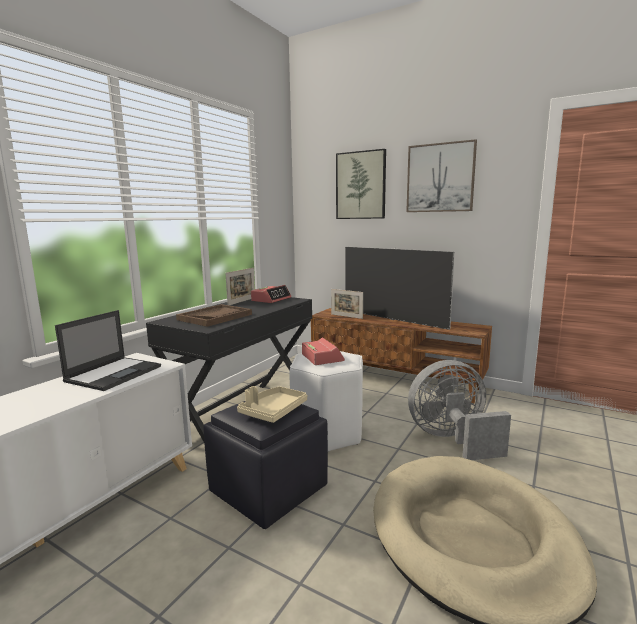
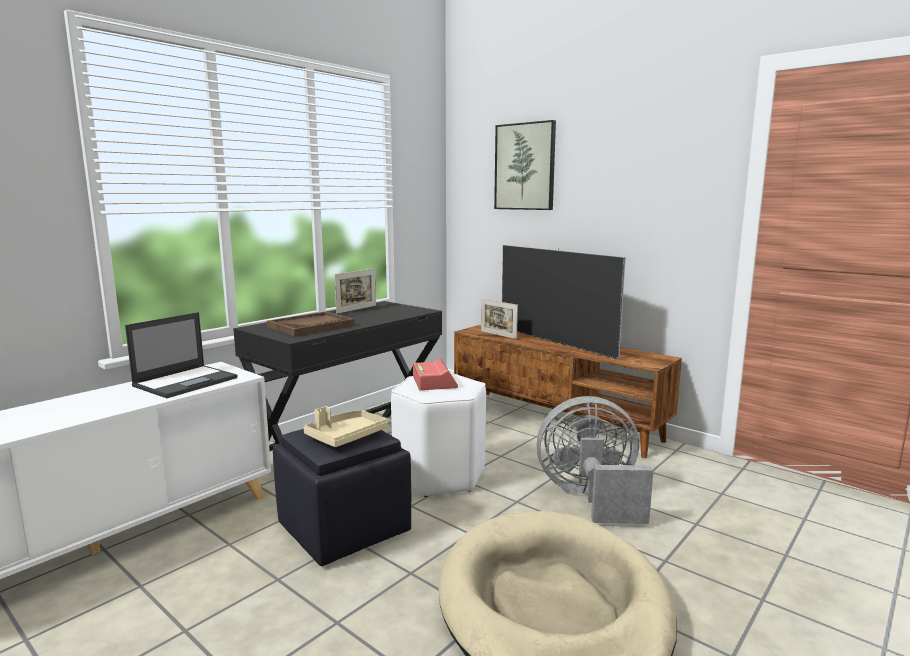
camera: 10 degrees right, 0 degrees up
(271, 299) = (393, 308): alarm clock -> none
(440, 178) = (621, 159): picture -> none

